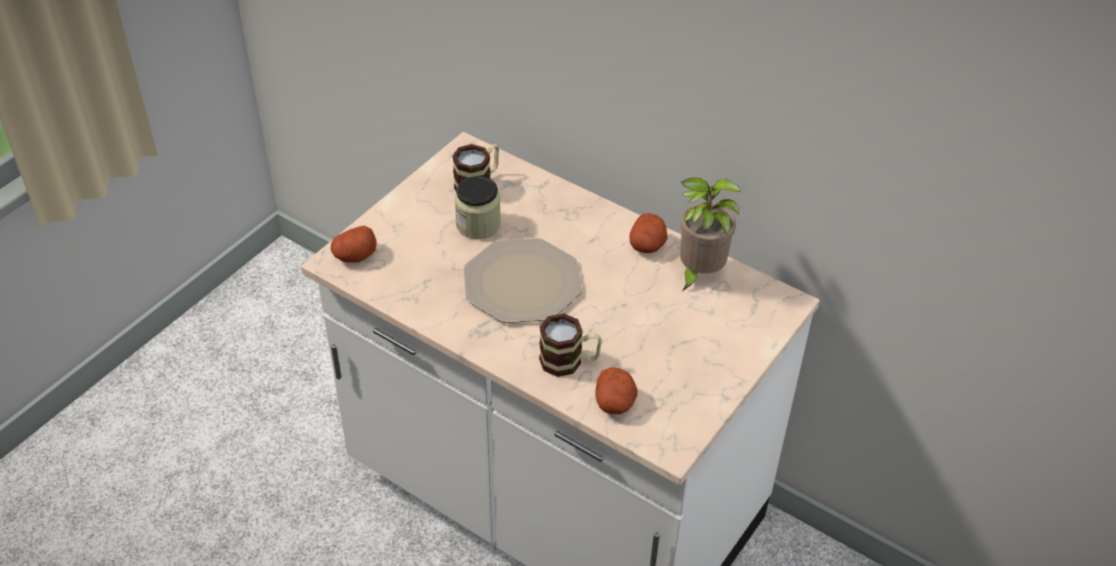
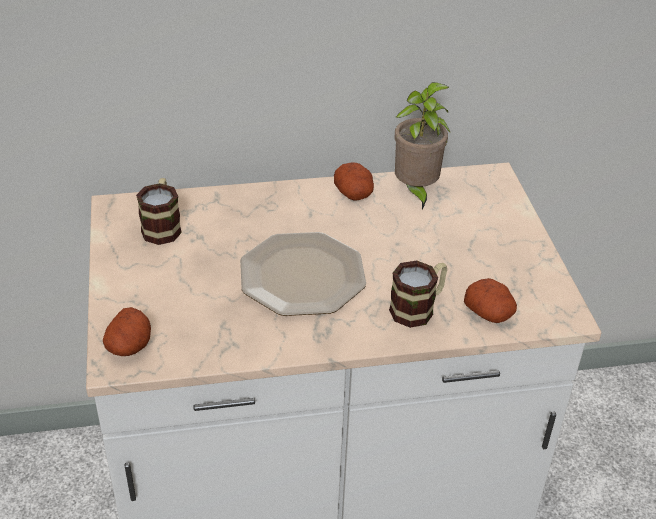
camera: 45 degrees left, 5 degrees down
(478, 224) = (205, 255): jar -> none

